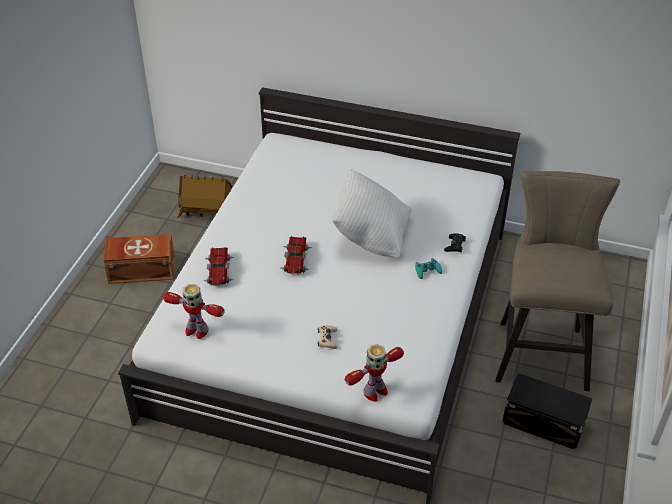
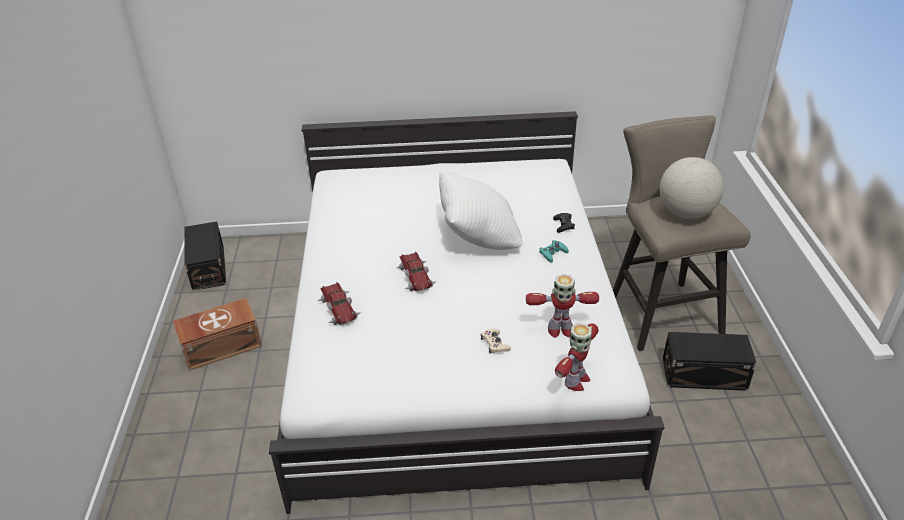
camera: 20 degrees left, 5 degrees down
(162, 193) = (209, 267): none -> black storage box
(196, 330) = (347, 376): toy robot -> toy robot (559, 330)
(206, 212) = (266, 273): toy house -> none
(558, 267) = (686, 213): none -> globe

